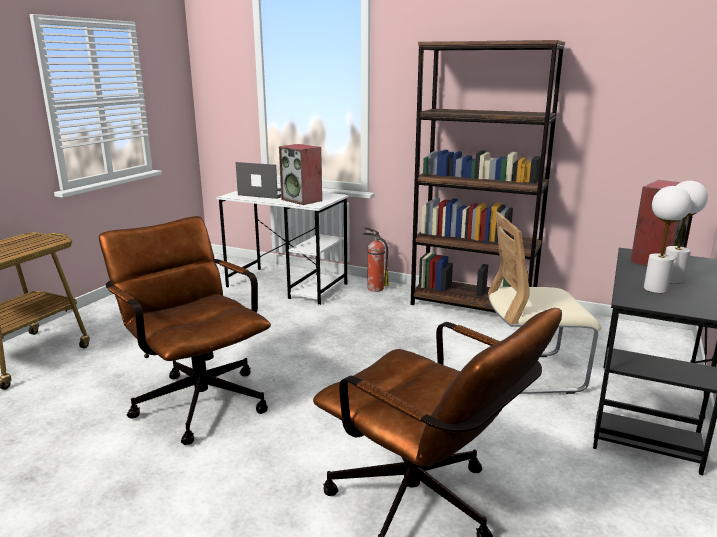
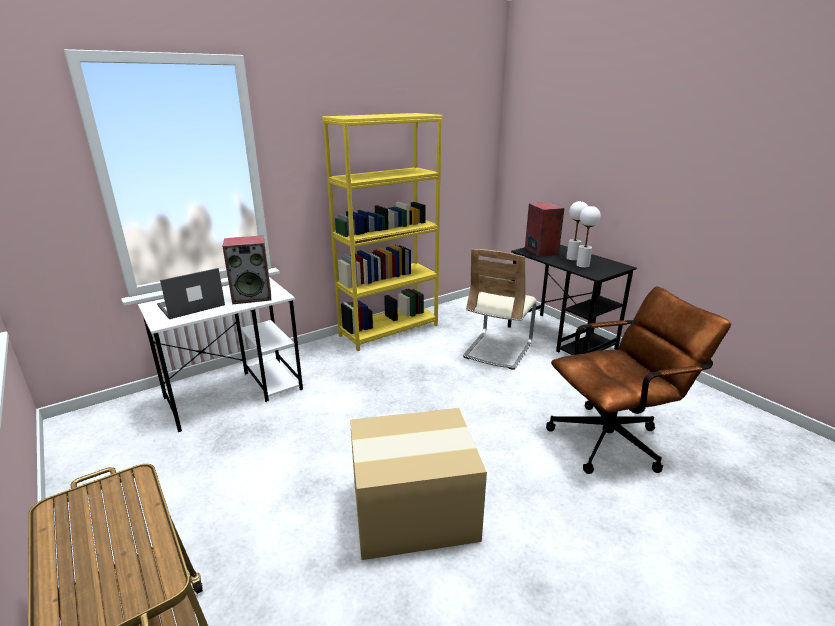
camera: 60 degrees left, 5 degrees up
(197, 398) = (411, 510): brown office chair -> cardboard box
(374, 288) = (307, 354): fire extinguisher -> none
(472, 305) = (389, 330): brown bookcase -> yellow bookcase

